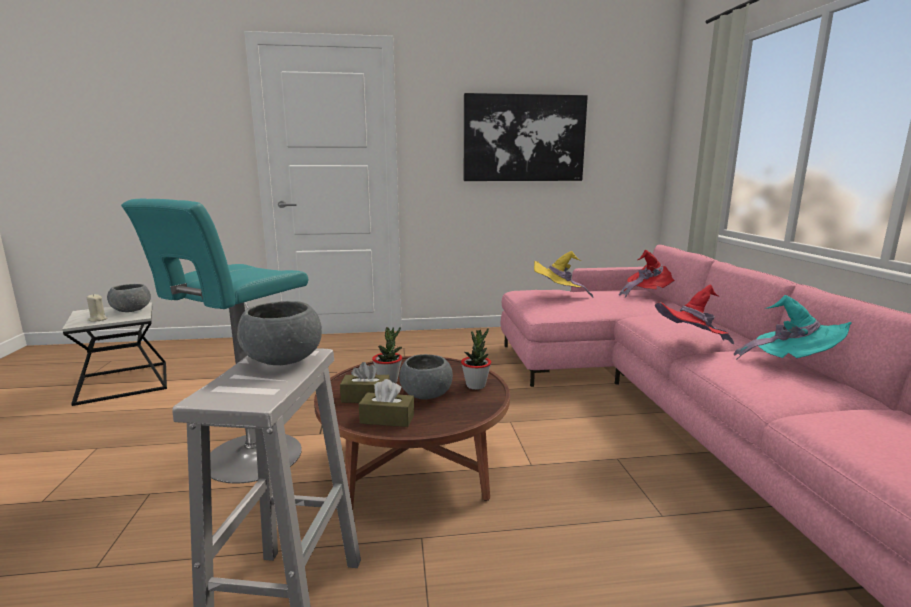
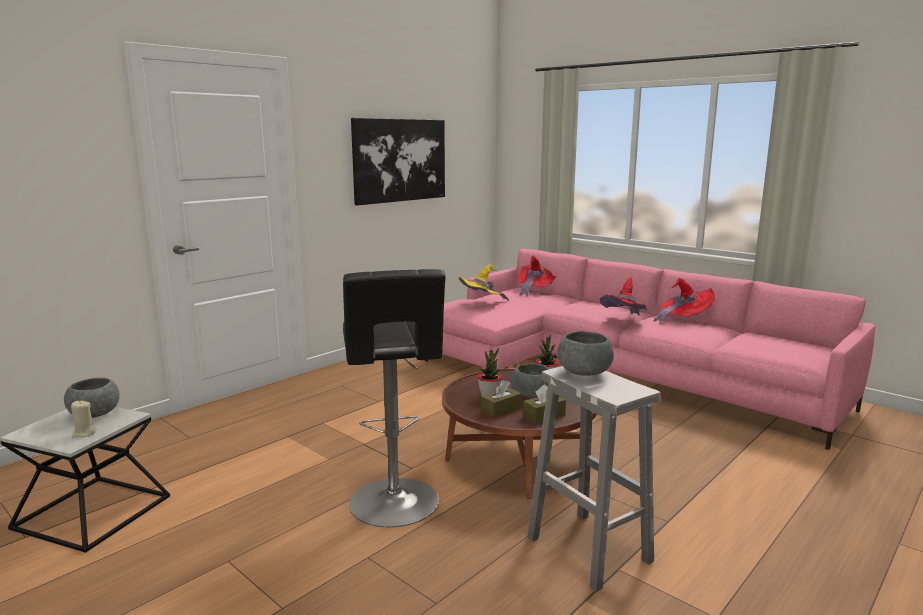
camera: 40 degrees left, 0 degrees up
(248, 460) = (395, 505): turquoise stool -> black stool
(792, 364) = (683, 319): turquoise hat -> red hat

